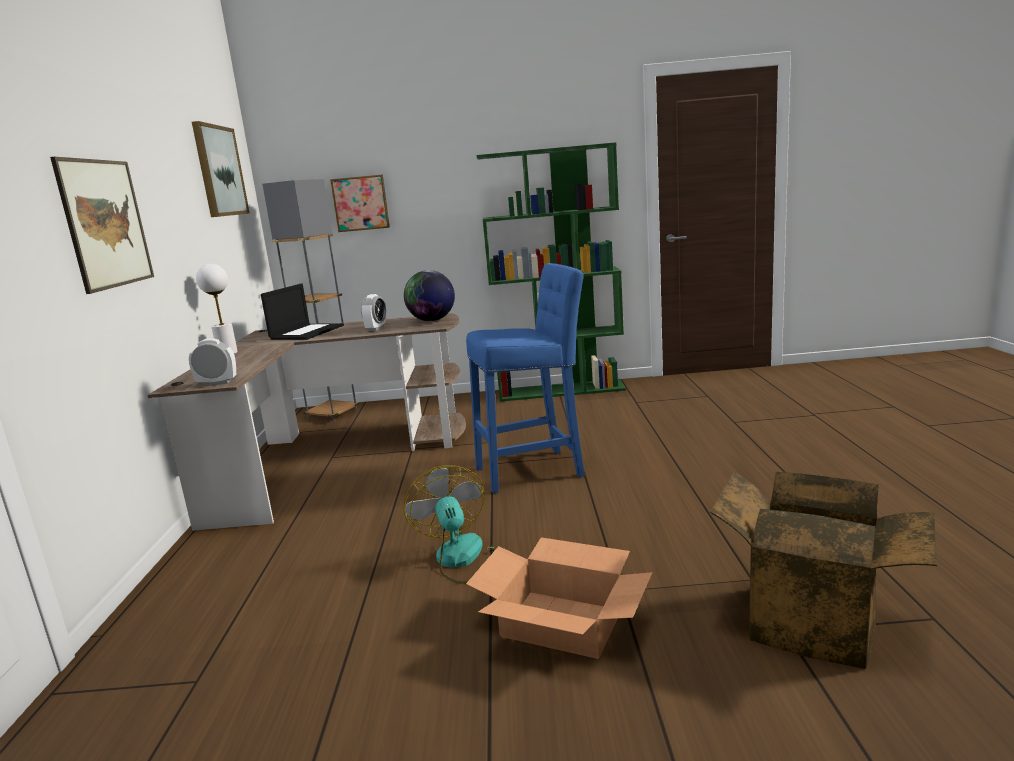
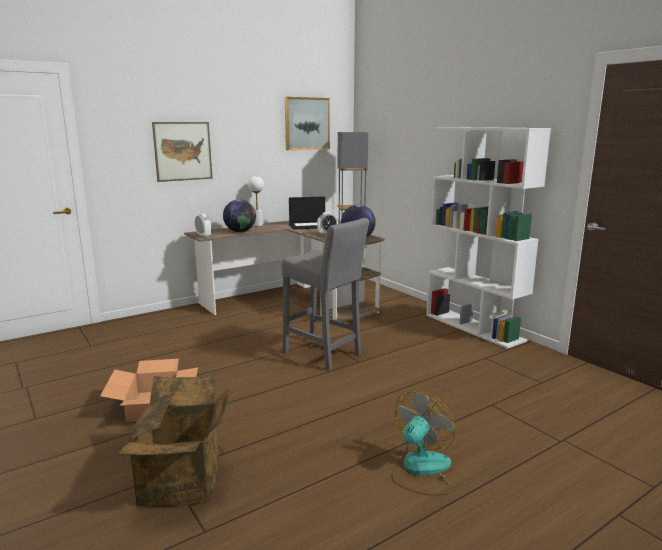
camera: 55 degrees right, 0 degrees up
(245, 363) = (240, 231): none -> globe
(361, 203) = (394, 151): picture -> none
(464, 559) = (204, 365): fan -> fan (420, 470)
(535, 470) = (324, 354): blue stool -> grey stool
(561, 390) = (474, 327): green bookcase -> white bookcase

